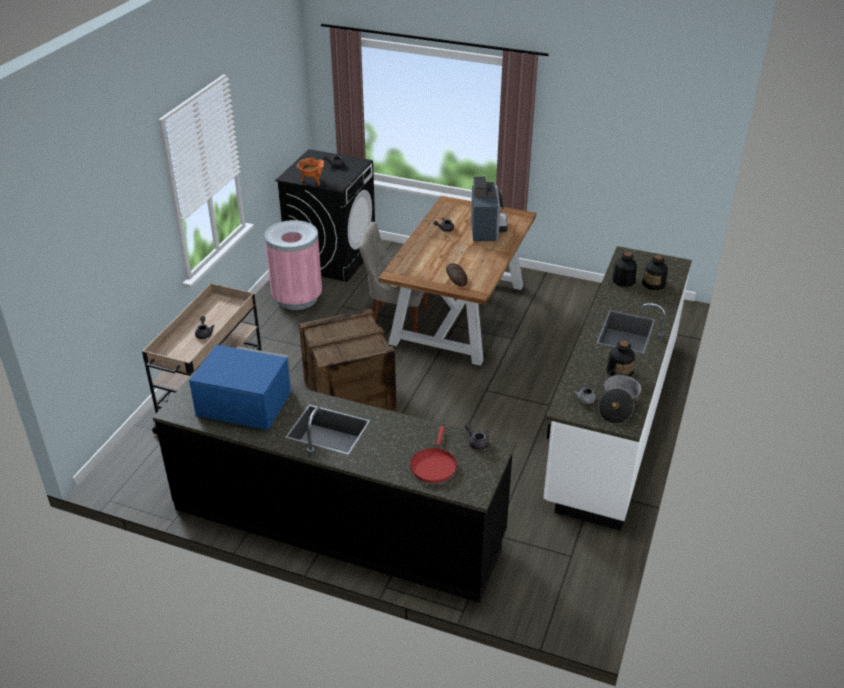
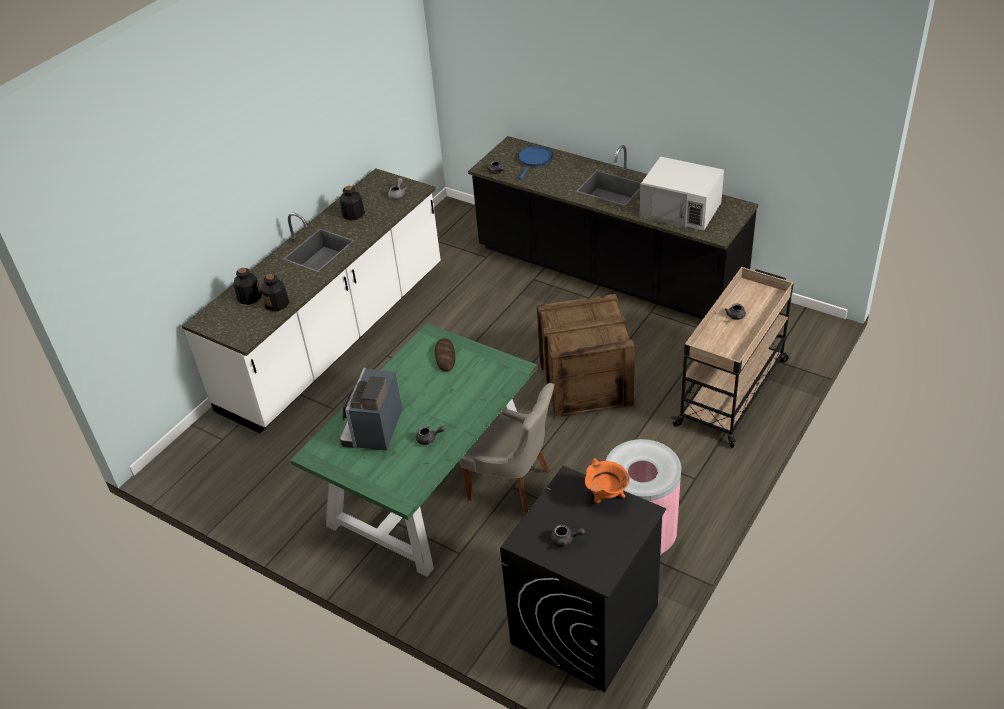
camera: 165 degrees left, 5 degrees up
(244, 403) = (681, 209): blue microwave -> white microwave
(433, 465) = (534, 160): red frying pan -> blue frying pan
(458, 313) = (430, 486): brown dining table -> green dining table
(618, 406) = (374, 189): cooking pot -> none

